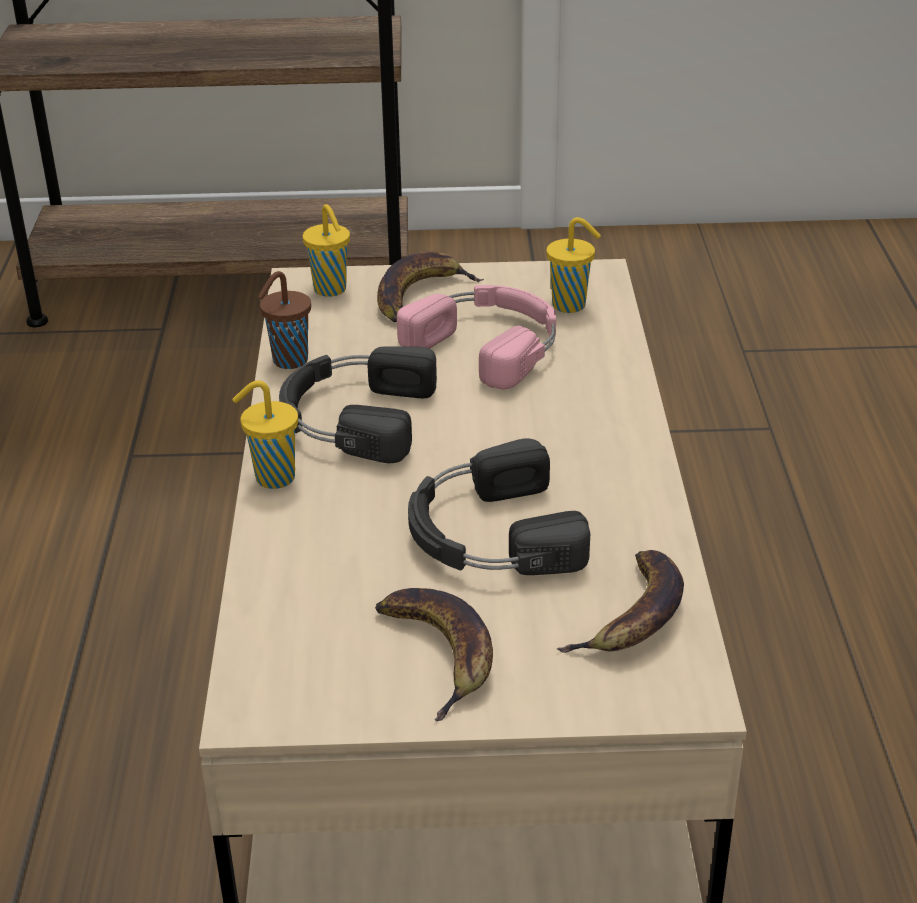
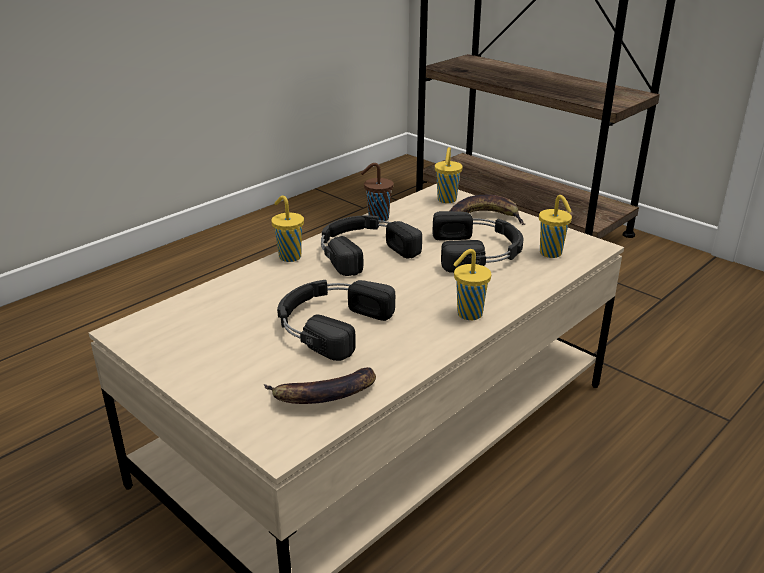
camera: 45 degrees right, 5 degrees down
(439, 653) = (220, 355): banana -> none
(490, 344) = (478, 251): pink headphones -> black headphones
(612, 430) = (468, 314): none -> yellow cup

